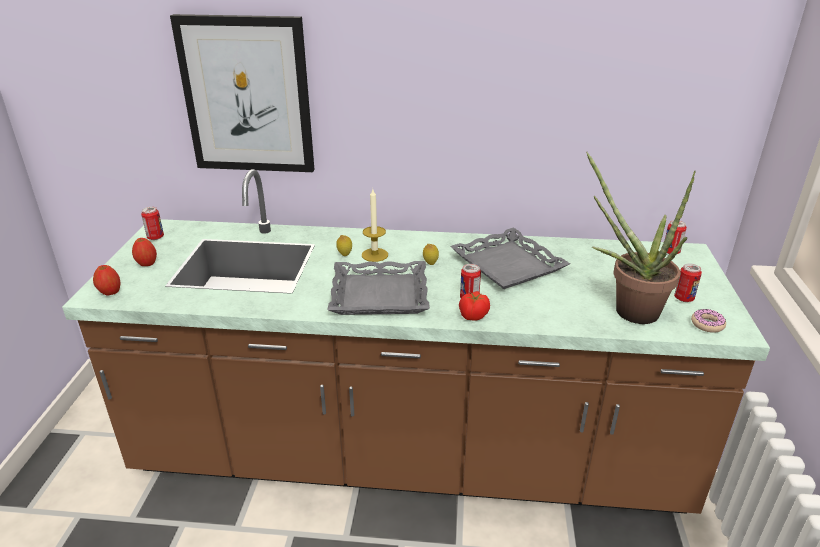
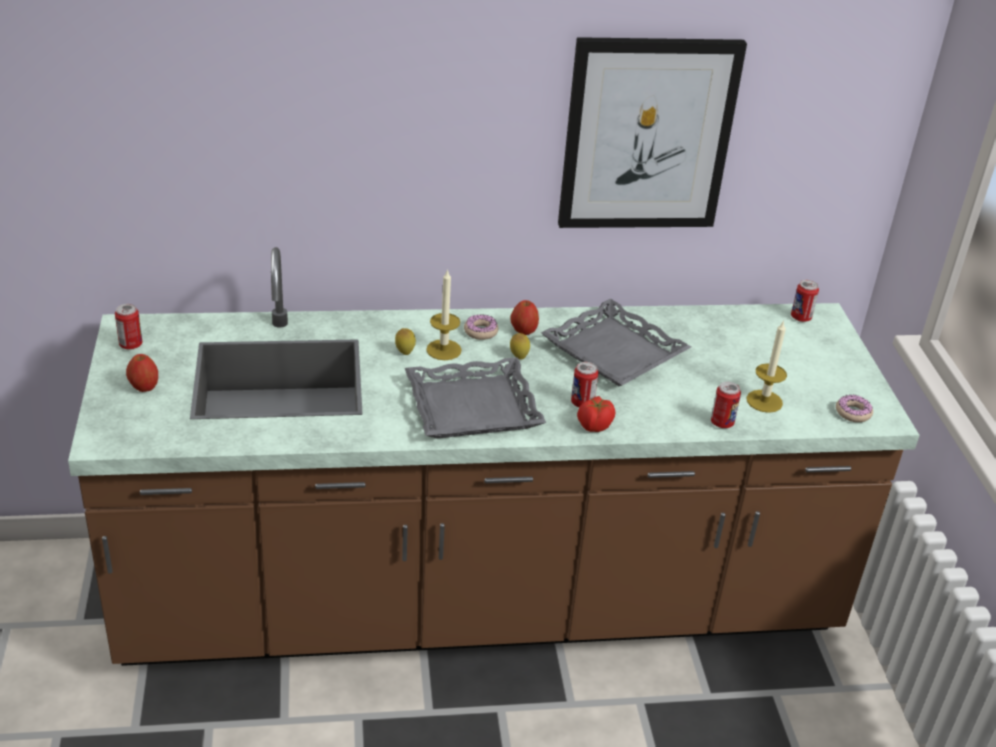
camera: 15 degrees left, 5 degrees up
(110, 292) = (120, 434): apple -> apple (523, 331)
(247, 96) = (260, 147): picture -> picture (647, 134)
(408, 245) = (480, 331): none -> donut
(627, 309) = (764, 401): potted plant -> candle
(683, 298) = (824, 381): can -> can (722, 423)

